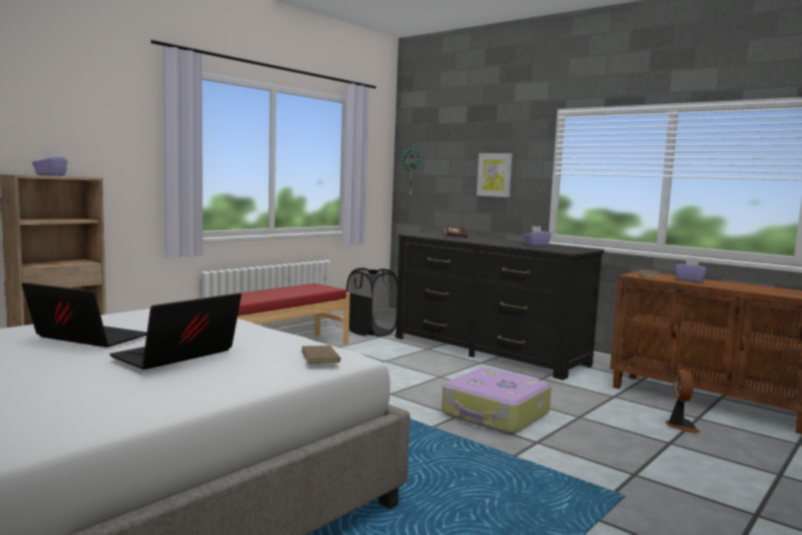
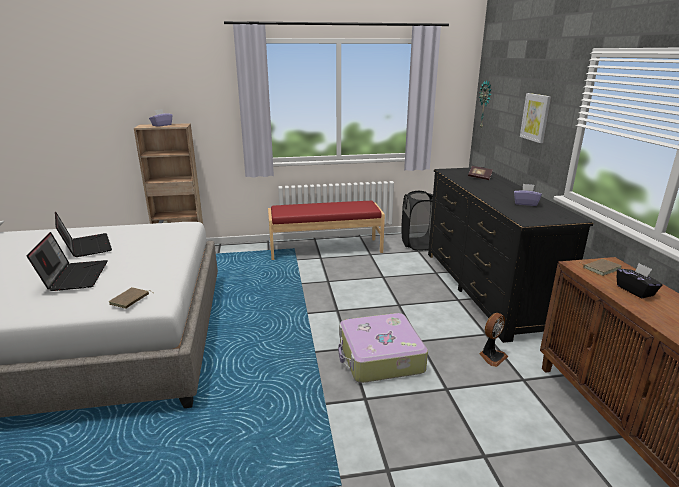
camera: 40 degrees right, 15 degrees up
(175, 356) = (74, 276): laptop -> laptop turned 90 degrees clockwise
(680, 426) = (533, 443): fan -> fan (491, 356)
(690, 280) = (635, 291): purple tissue box -> black tissue box

